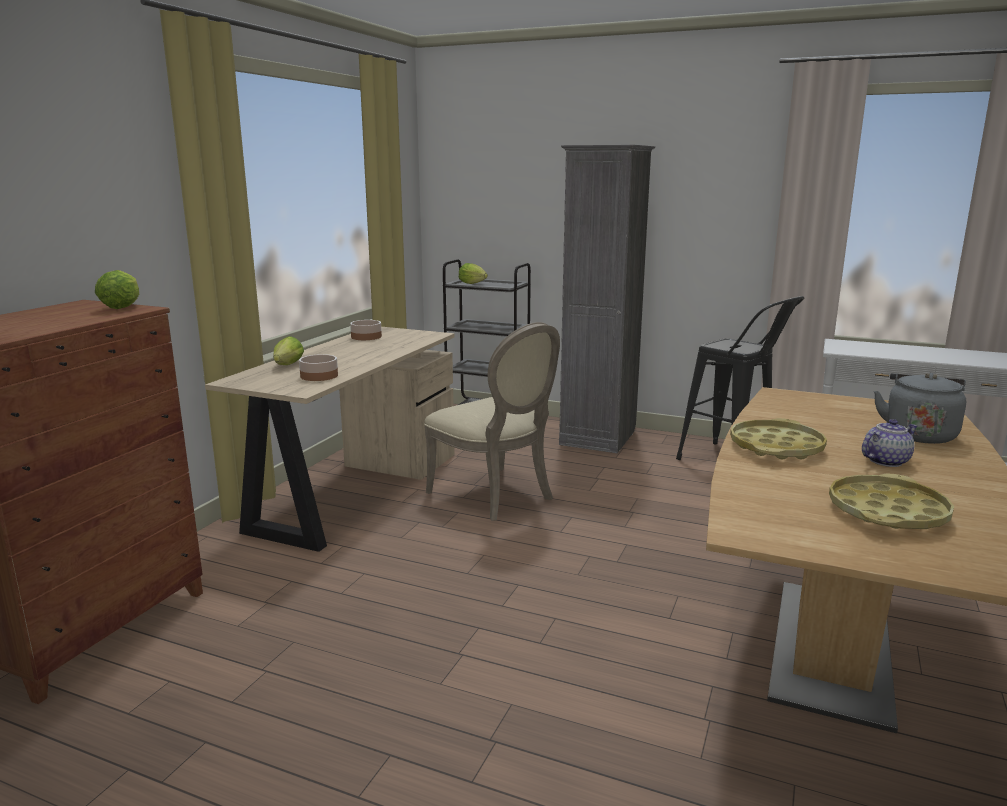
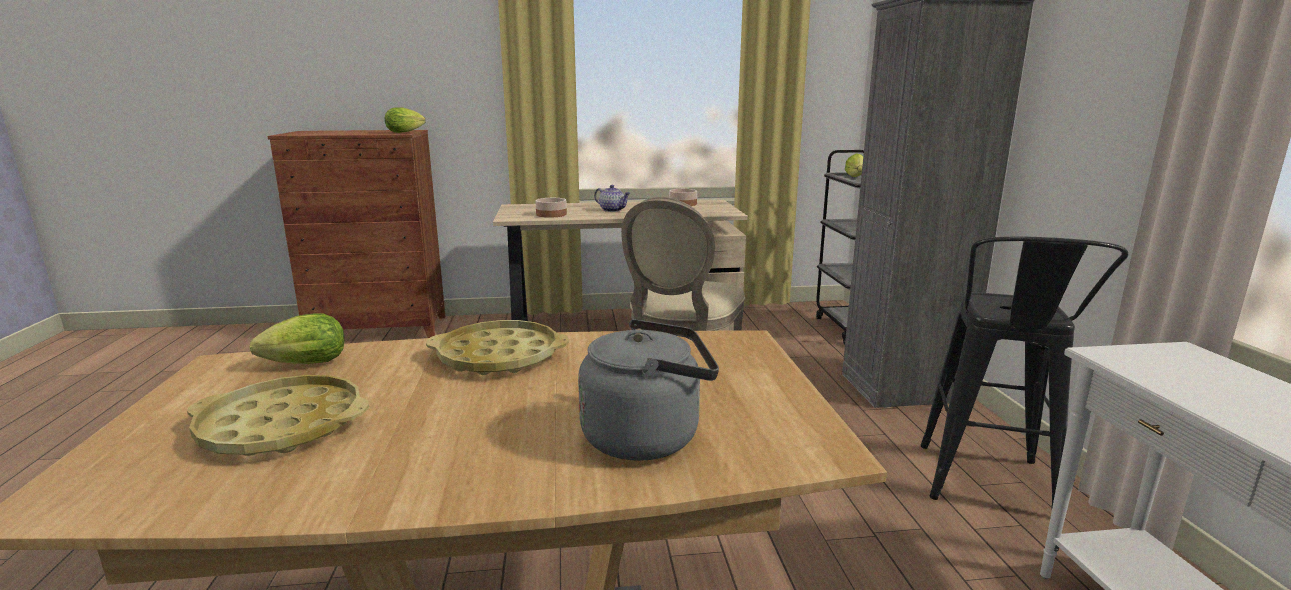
camera: 60 degrees right, 0 degrees up
(287, 366) = (567, 206): lettuce -> lettuce (301, 365)
(885, 461) = (487, 417): teapot -> teapot (613, 210)

